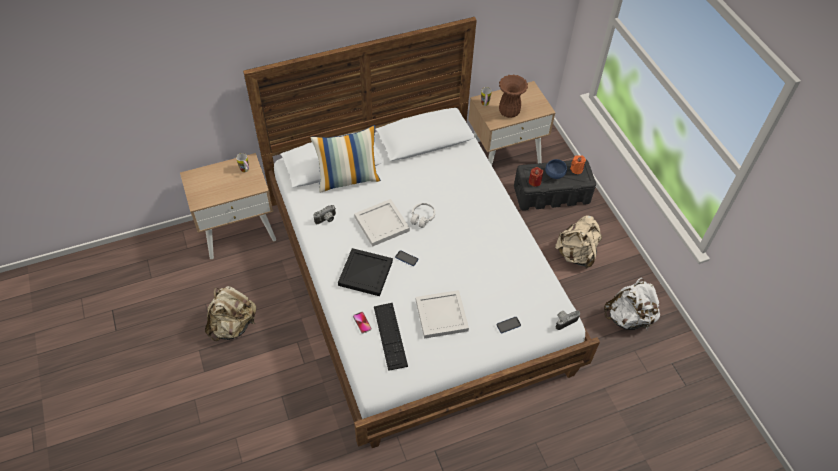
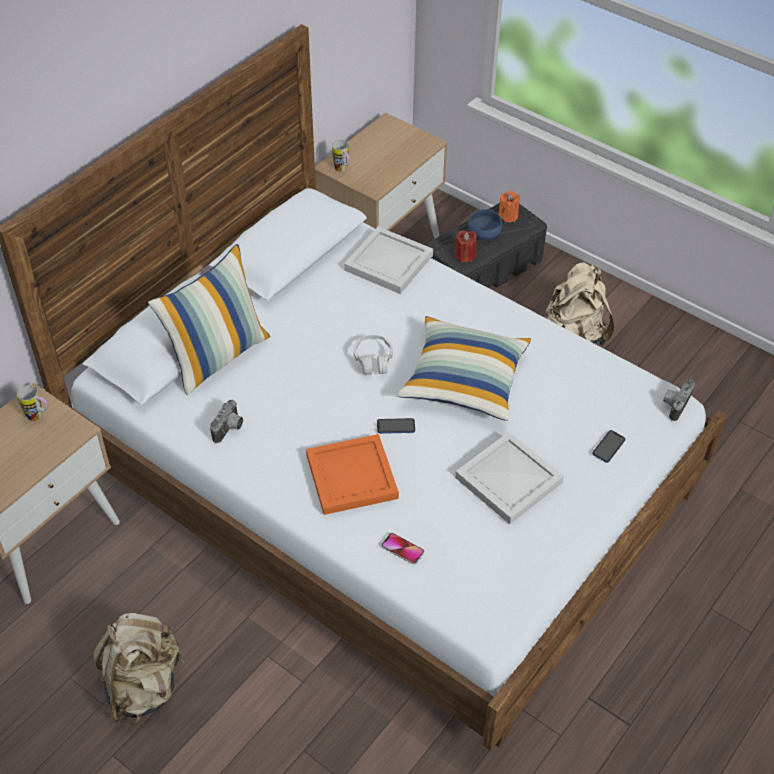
camera: 30 degrees left, 5 degrees down
(366, 274) = (353, 477): black tray -> orange tray
(382, 224) = (322, 395): white tray -> white tray (390, 262)
(390, 336) = (459, 545): keyboard -> none
(460, 251) = (464, 380): none -> pillow
(509, 112) = (383, 166): brown vase -> none
(628, 318) = (701, 383): white backpack -> none

